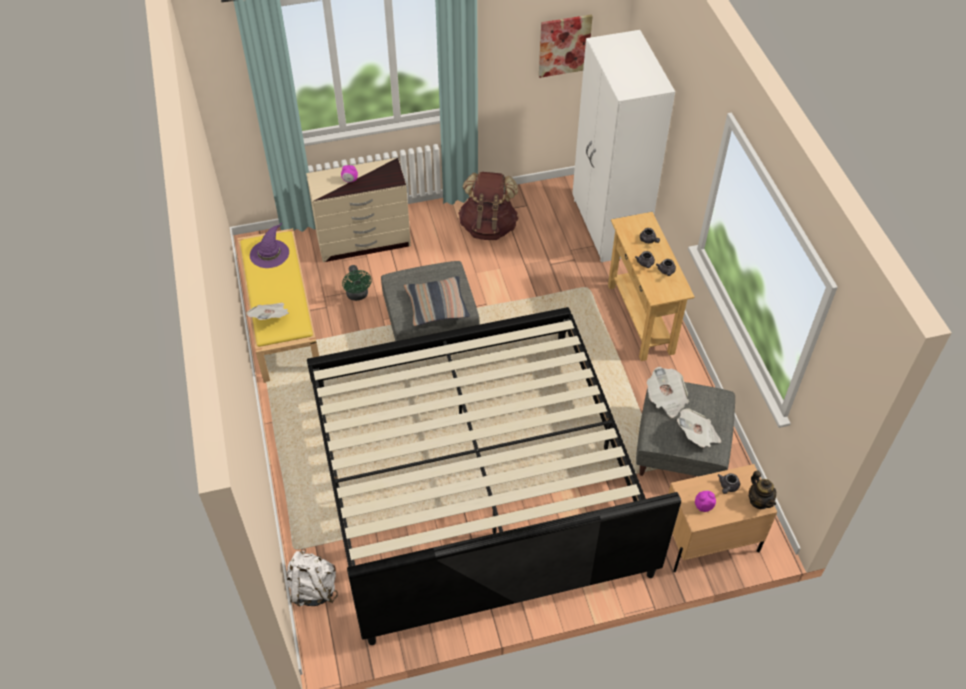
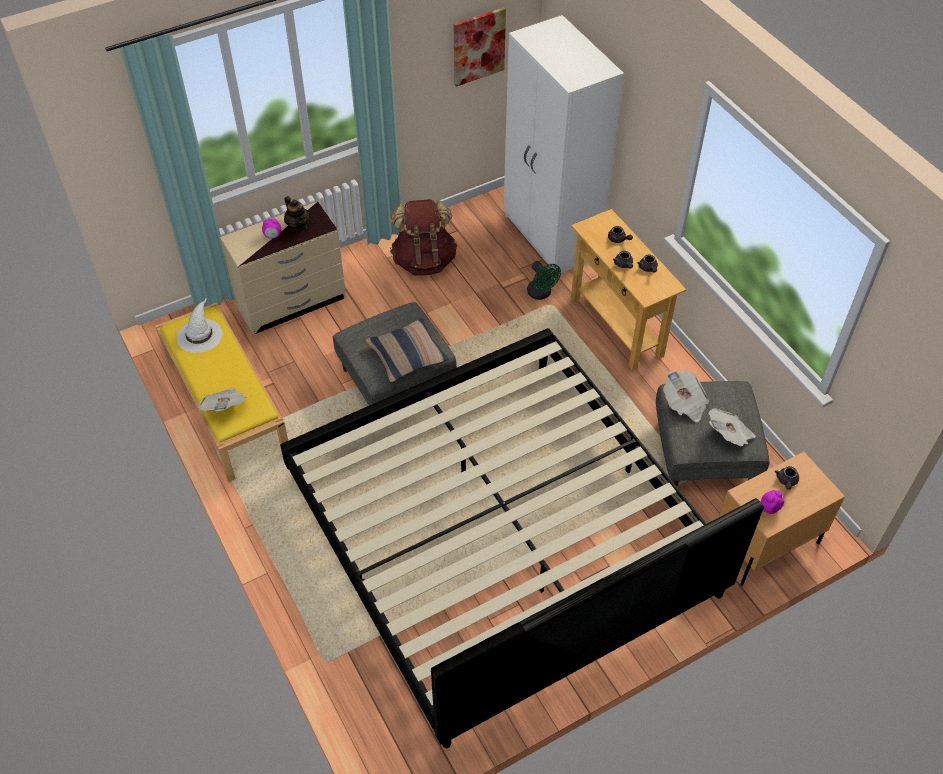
camera: 15 degrees left, 0 degrees up
(269, 253) = (199, 335): purple hat -> white hat
(313, 588) = (361, 701): white backpack -> none
(358, 295) = (305, 363): green fan -> green fan (541, 294)
(759, 501) = (823, 489): teapot -> teapot (298, 226)

